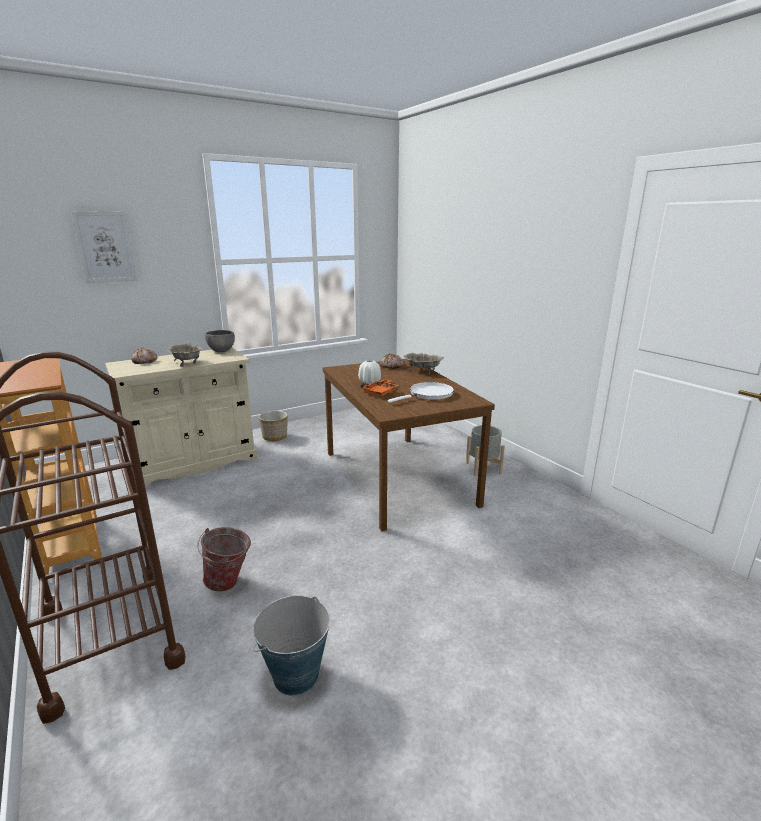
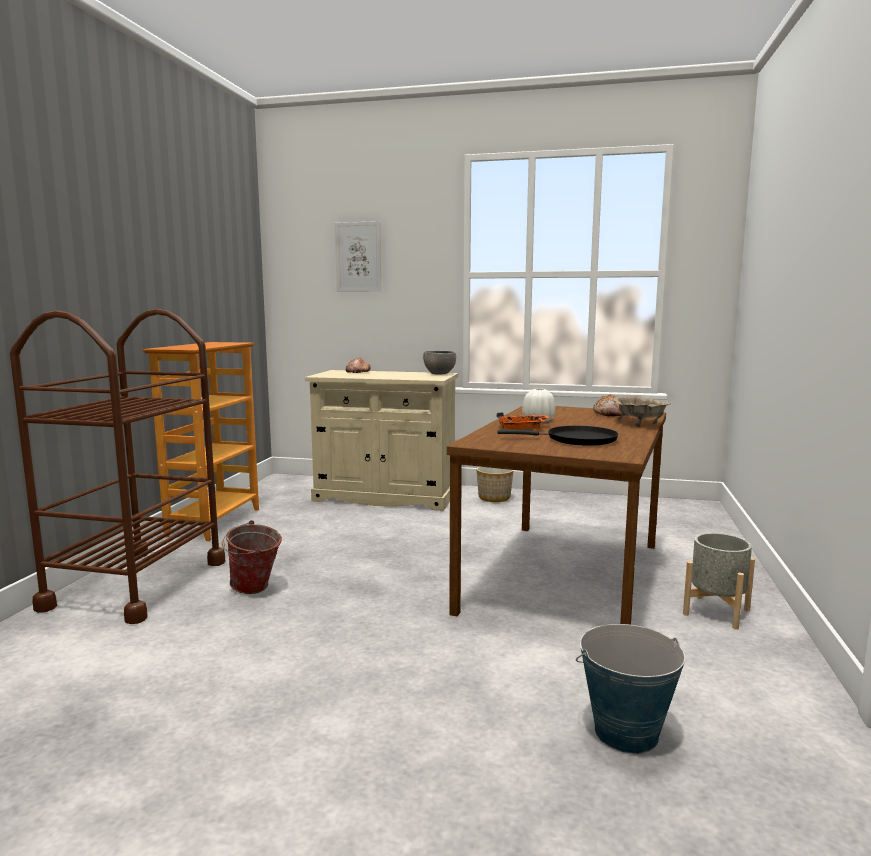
camera: 45 degrees right, 10 degrees down
(187, 363) = (384, 376): beige bowl -> none
(295, 675) = (175, 677): bucket -> bucket (625, 732)
(429, 394) = (576, 440): white frying pan -> black frying pan

